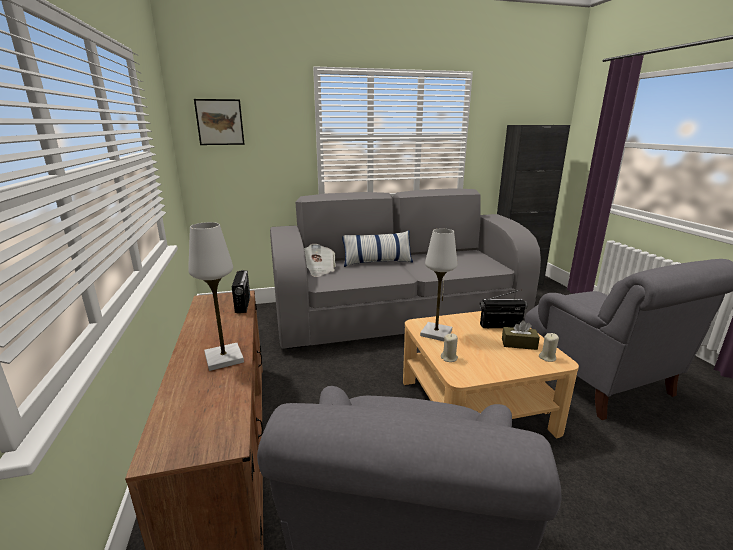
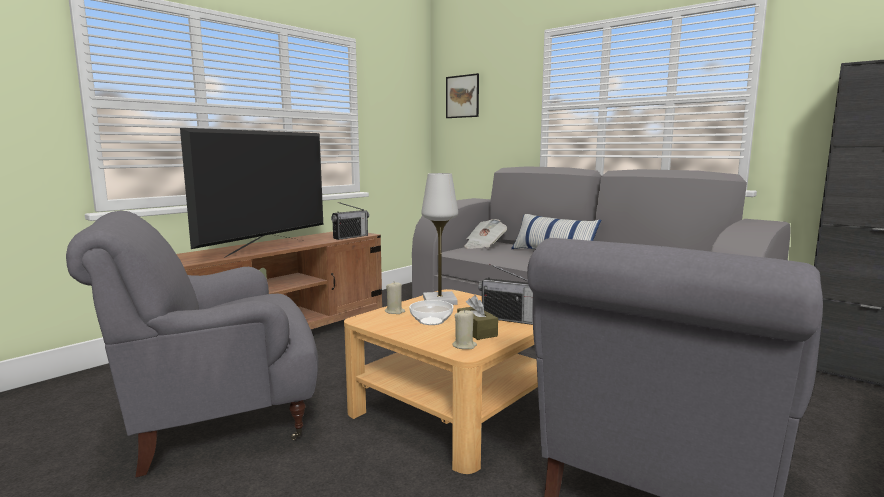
camera: 55 degrees right, 10 degrees down
(224, 358) = (266, 248): white table lamp -> television
(485, 352) = (430, 321): none -> bowl
(500, 326) = (509, 319): radio -> radio turned 150 degrees clockwise

